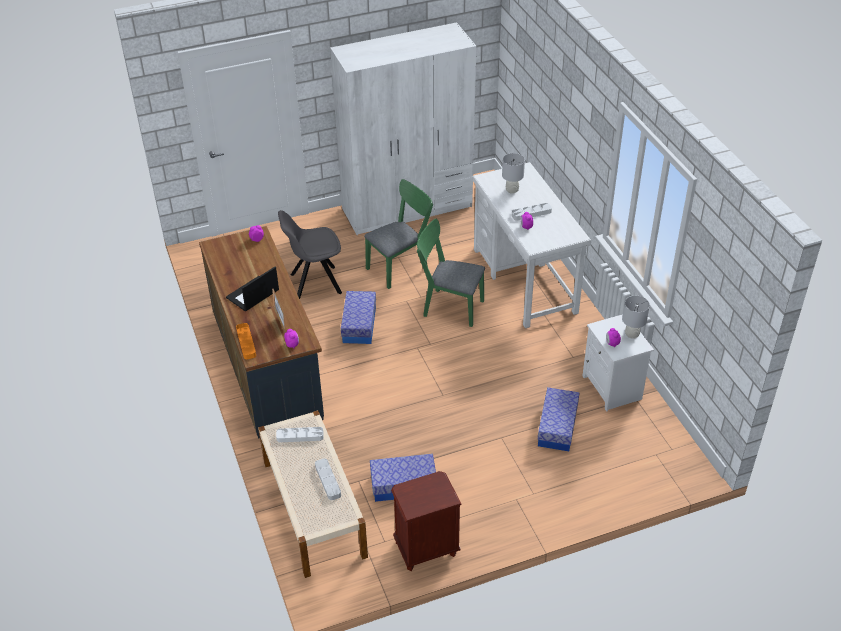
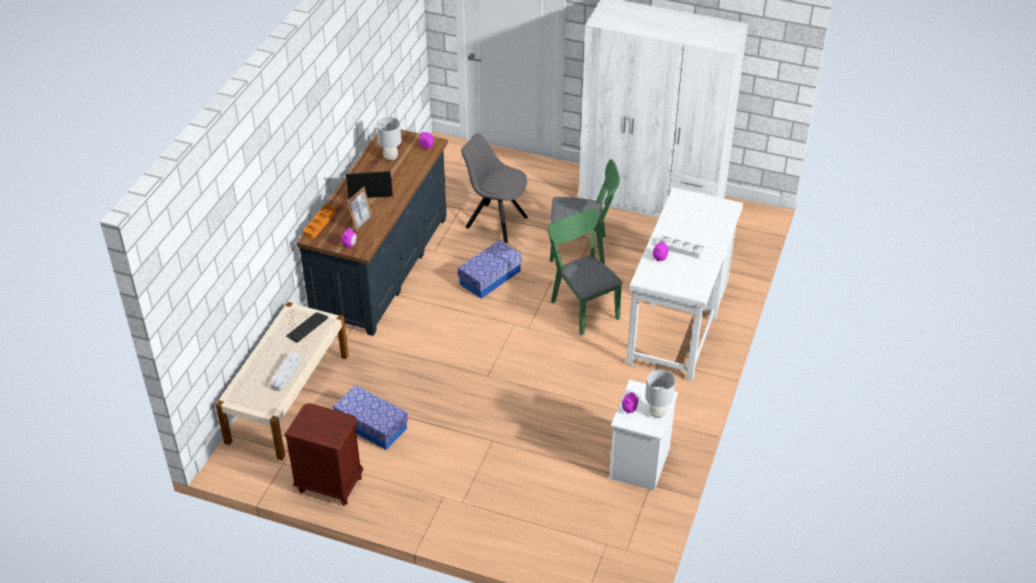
camera: 40 degrees right, 0 degrees up
(300, 436) = (307, 327): white tray -> keyboard
(511, 191) = (689, 219): grey table lamp -> grey table lamp (390, 157)
(557, 427) = (549, 463): storage box -> none

